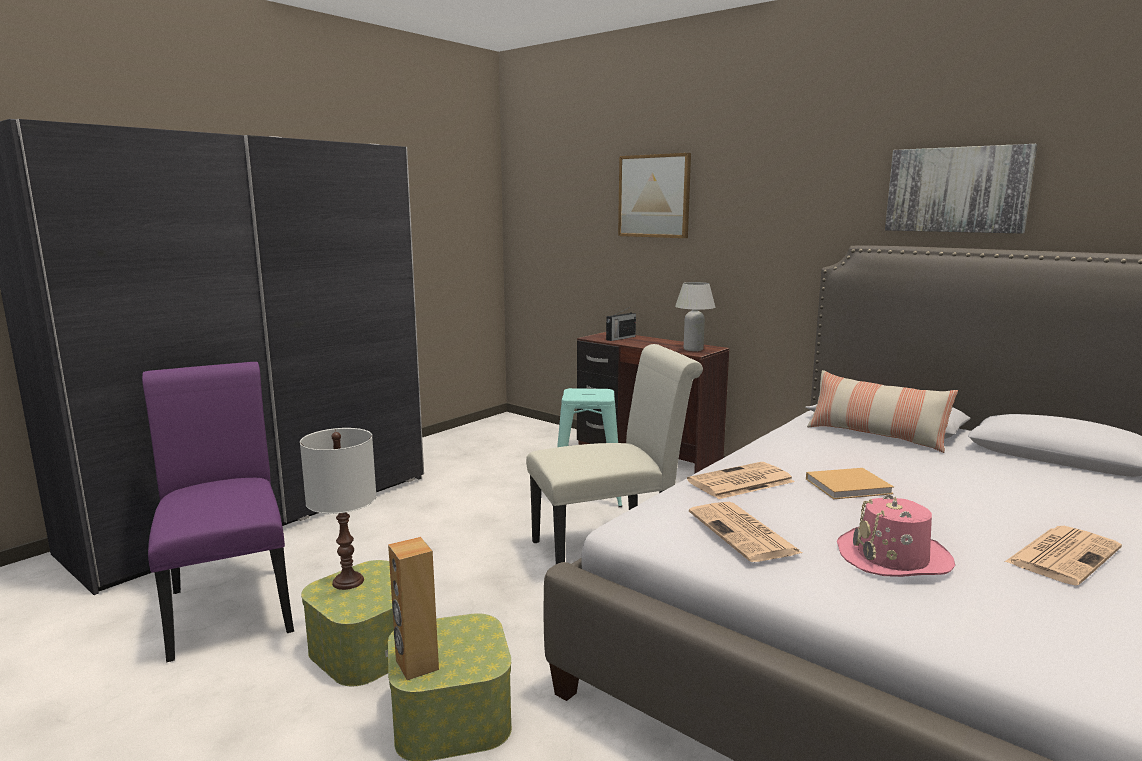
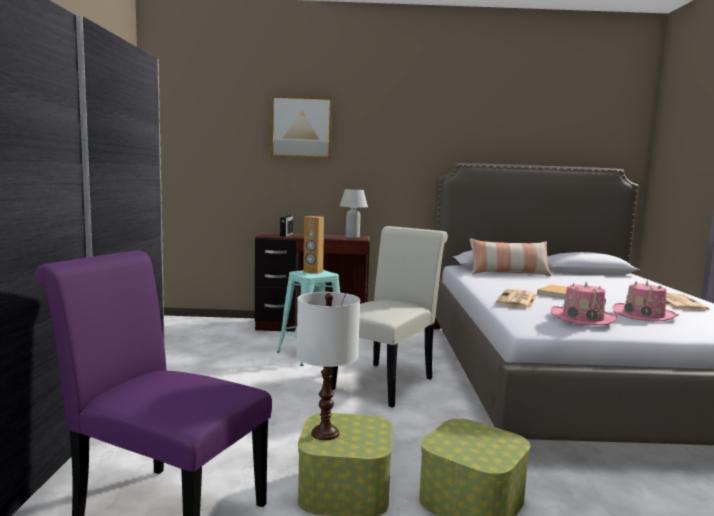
camera: 40 degrees left, 5 degrees down
(416, 665) = (480, 458): brown speaker -> brown speaker (313, 272)
(744, 533) = (583, 318): newspaper -> pink hat
(957, 190) = (506, 132): picture -> none

